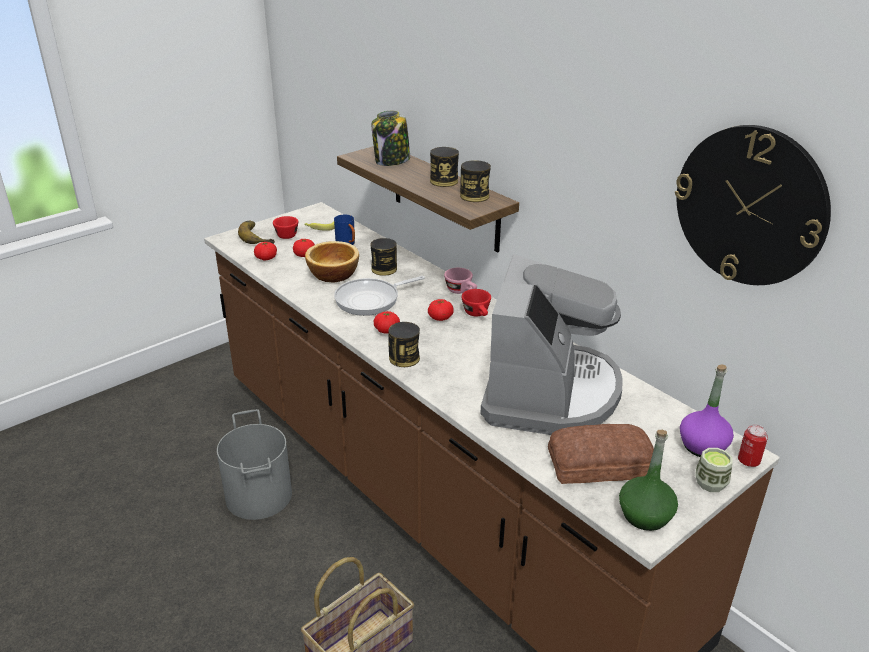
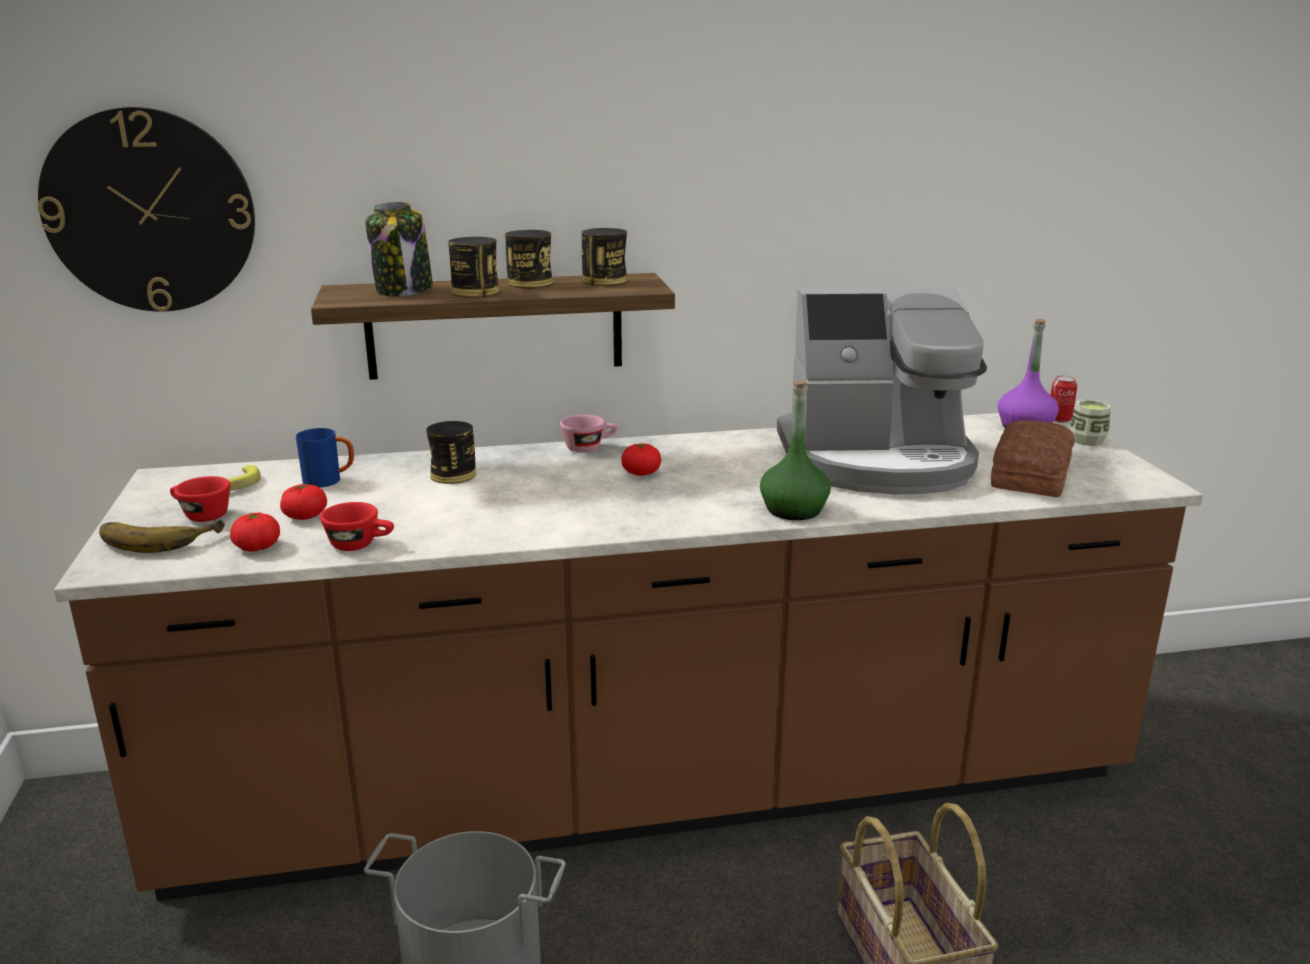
camera: 60 degrees left, 10 degrees down
(332, 274) = (406, 509): bowl -> none
(371, 300) = (531, 501): frying pan -> none
(387, 330) = (631, 509): tomato -> none
(404, 358) = (718, 515): can -> can (475, 292)
(478, 314) = (660, 453): red cup -> red cup (361, 545)
(549, 393) = (877, 461): coffee machine -> coffee machine turned 135 degrees clockwise
(644, 515) = (1128, 477): green bottle -> green bottle (793, 510)
(750, 206) = (987, 150): wall clock -> wall clock (150, 211)

